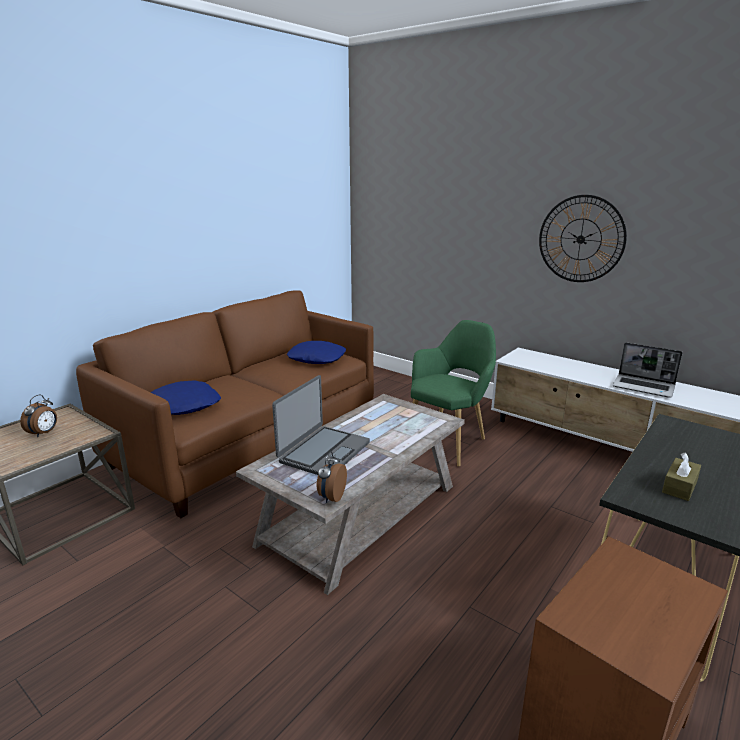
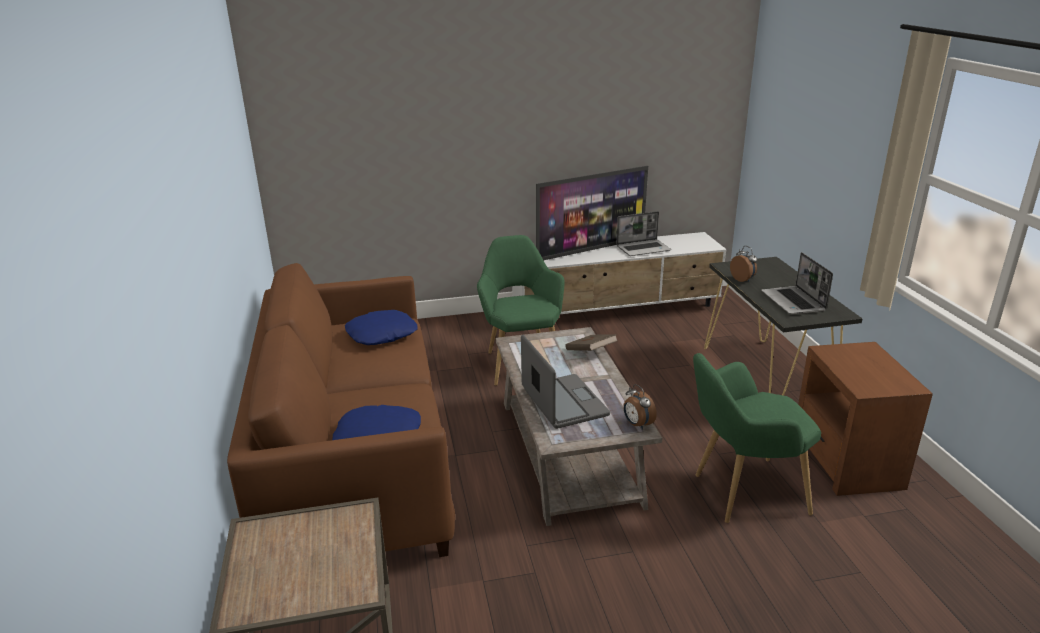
camera: 50 degrees left, 5 degrees up
(44, 433) = (297, 553): alarm clock -> alarm clock (743, 279)
(420, 434) = (590, 353): none -> brown book
(423, 653) = (742, 493): none -> green armchair
(580, 239) = (556, 132): wall clock -> none
(587, 369) = (590, 249): none -> television
(679, 486) = (794, 302): brown tissue box -> laptop

